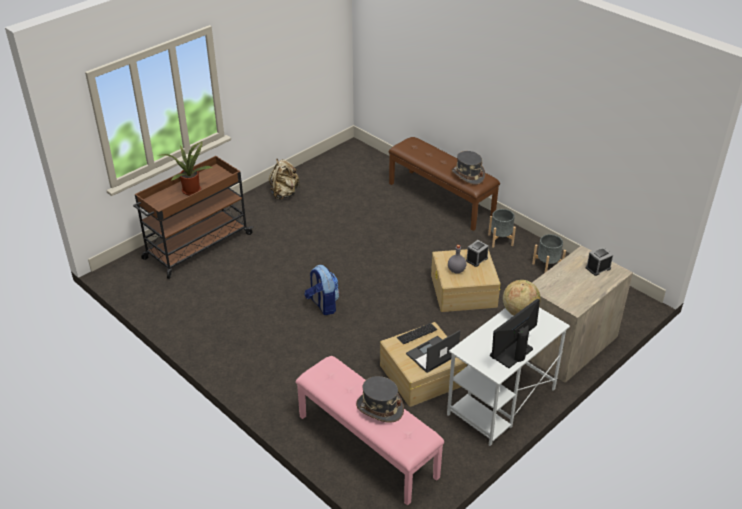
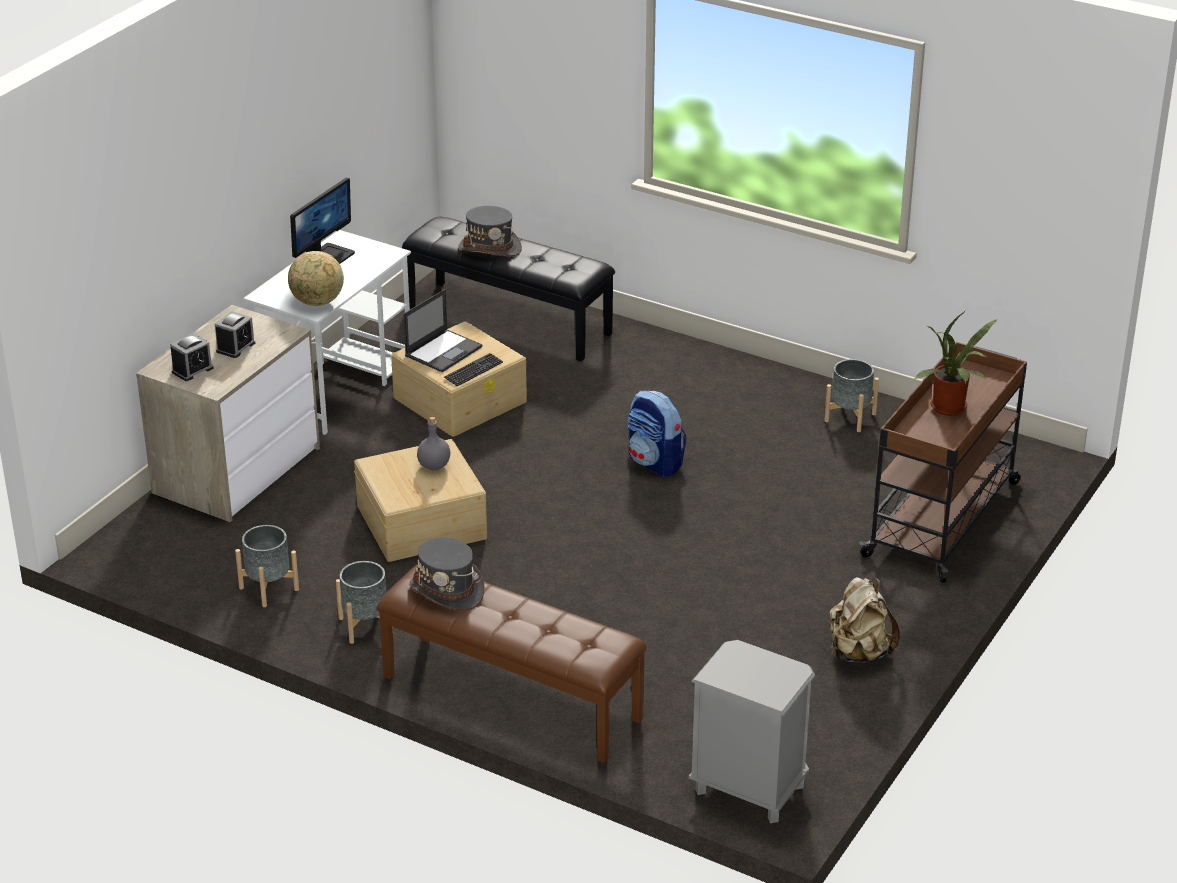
camera: 165 degrees right, 5 degrees down
(195, 316) = (850, 417): none -> grey planter
(360, 155) = (748, 789): none -> grey nightstand
(366, 446) = (509, 320): pink bench -> black bench
(476, 259) = (401, 489): alarm clock -> alarm clock (235, 347)

